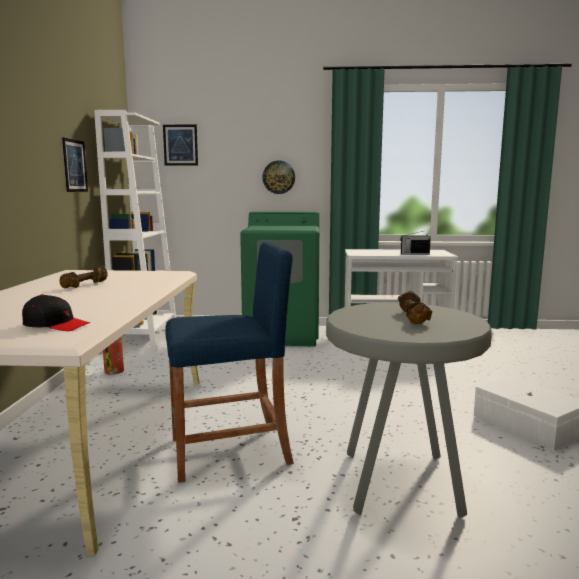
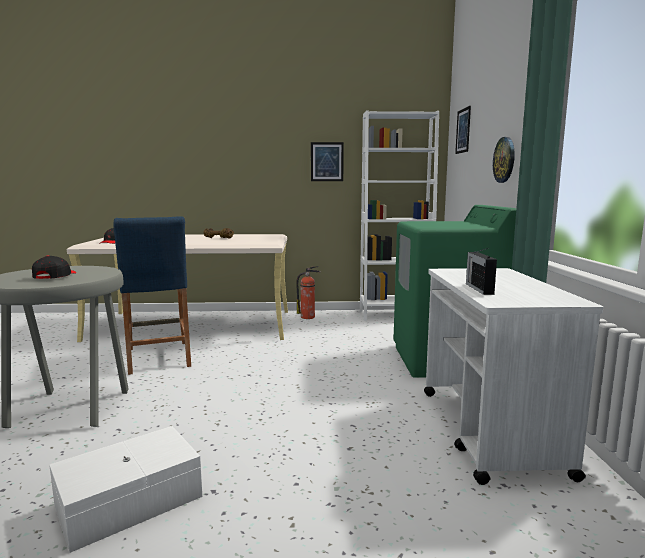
camera: 85 degrees right, 0 degrees up
(413, 318) = (55, 276): brown dumbbell -> black cap

